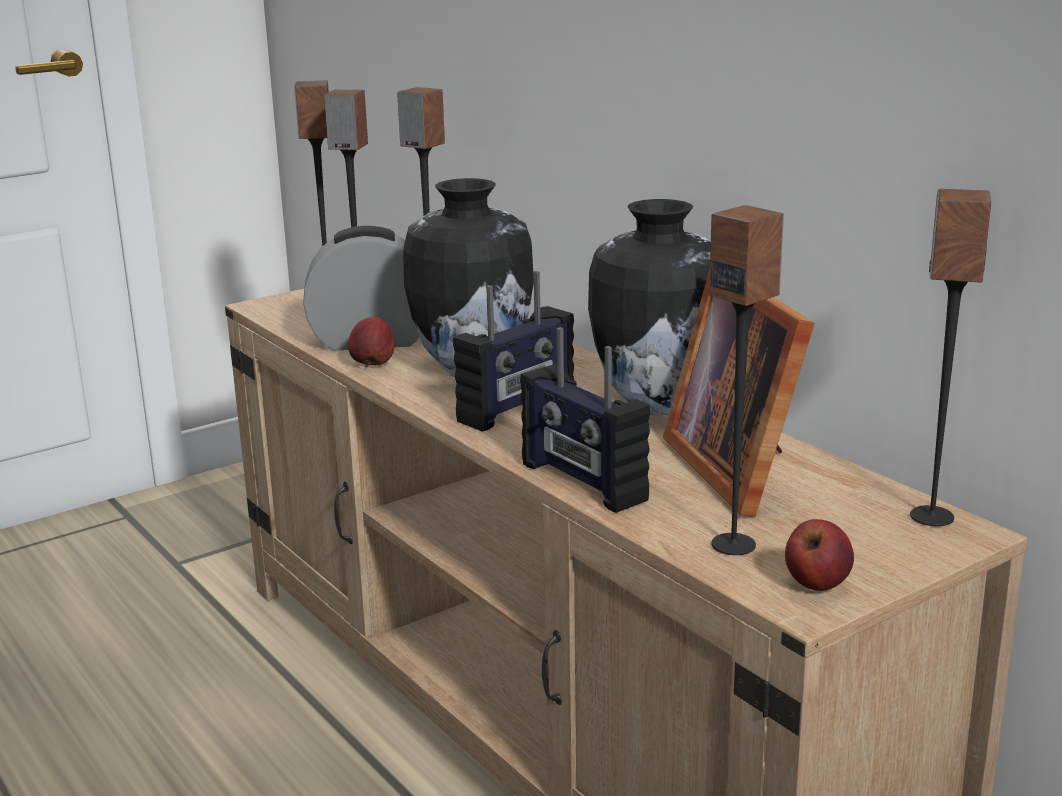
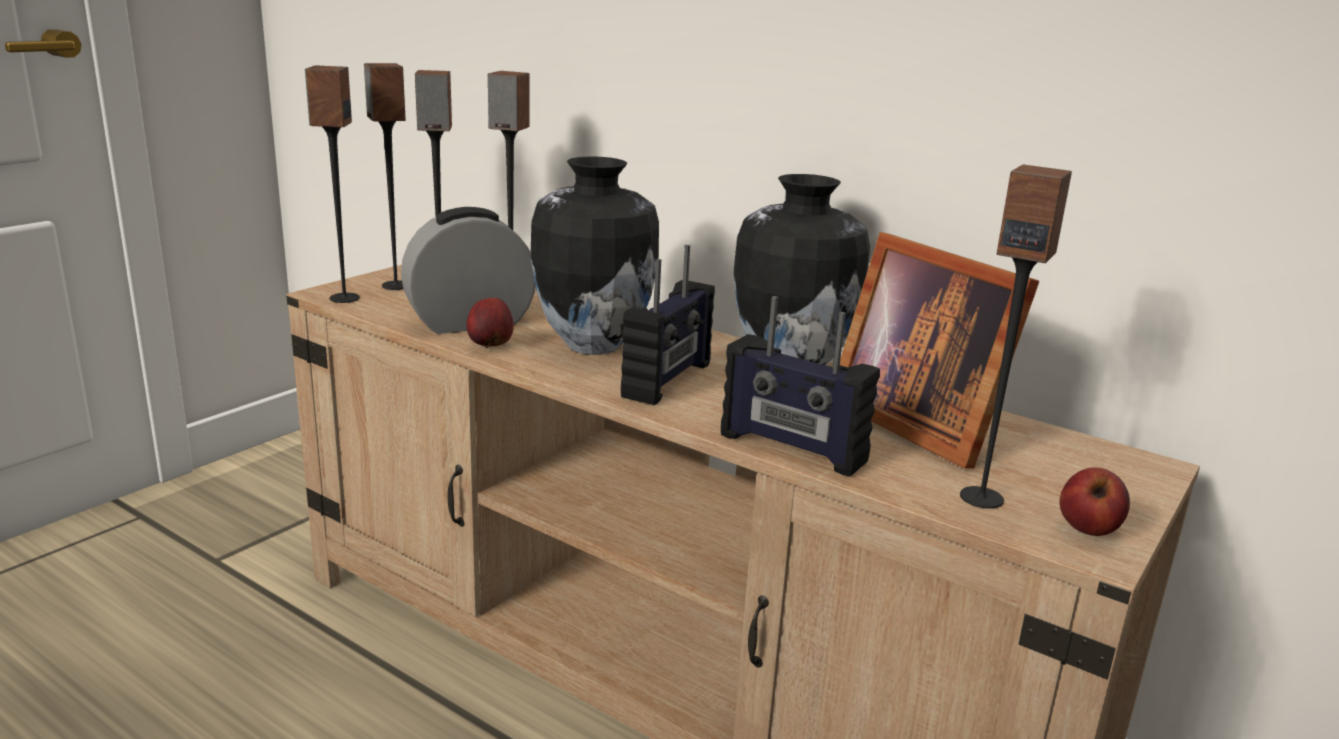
camera: 20 degrees left, 0 degrees up
(930, 516) = (1111, 454): speaker -> speaker (344, 298)

